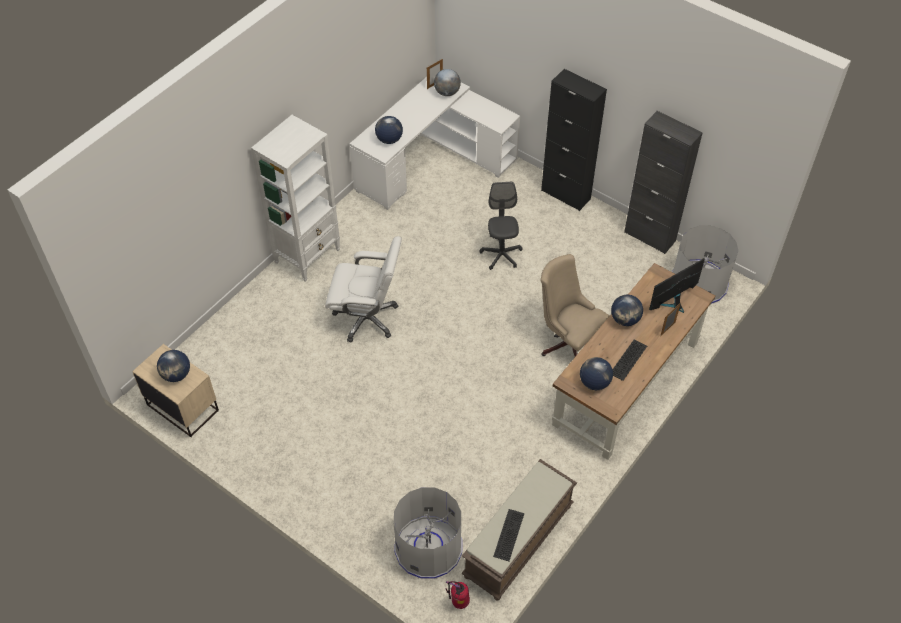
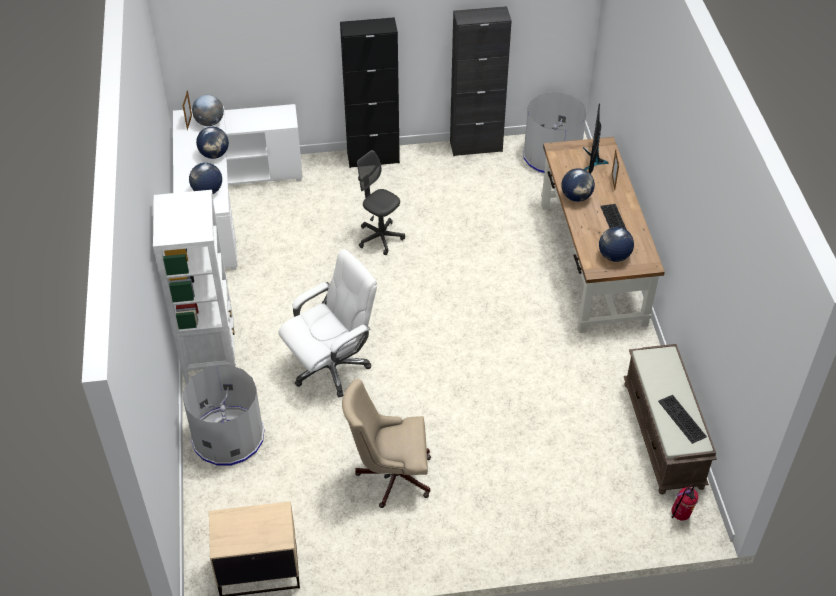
camera: 45 degrees left, 5 degrees down
(176, 375) = (259, 525): globe -> globe (214, 154)
(428, 548) = (608, 497): grey trash can -> grey trash can (228, 437)
(567, 341) = (513, 264): beige office chair -> beige office chair (390, 475)

